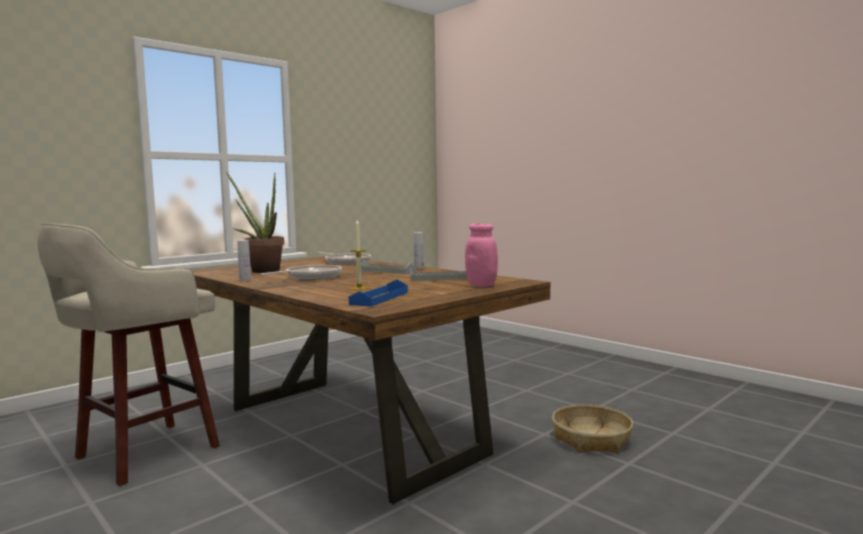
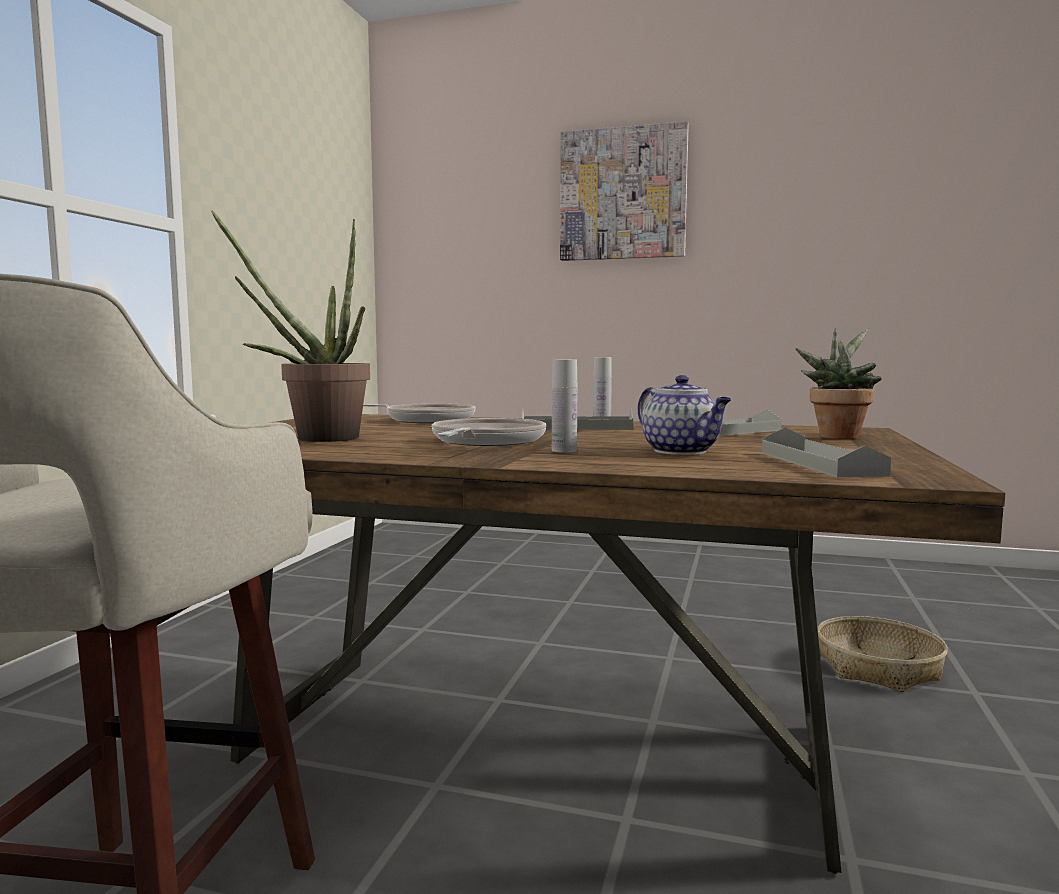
camera: 30 degrees left, 0 degrees up
(245, 280) = (368, 454): white bottle -> white bottle (564, 450)
(359, 288) = (682, 451): candle -> teapot
(379, 298) = (819, 463): blue tray -> grey tray
(481, 285) = (837, 436): pink jar -> potted plant
(566, 109) = (622, 194): none -> picture

